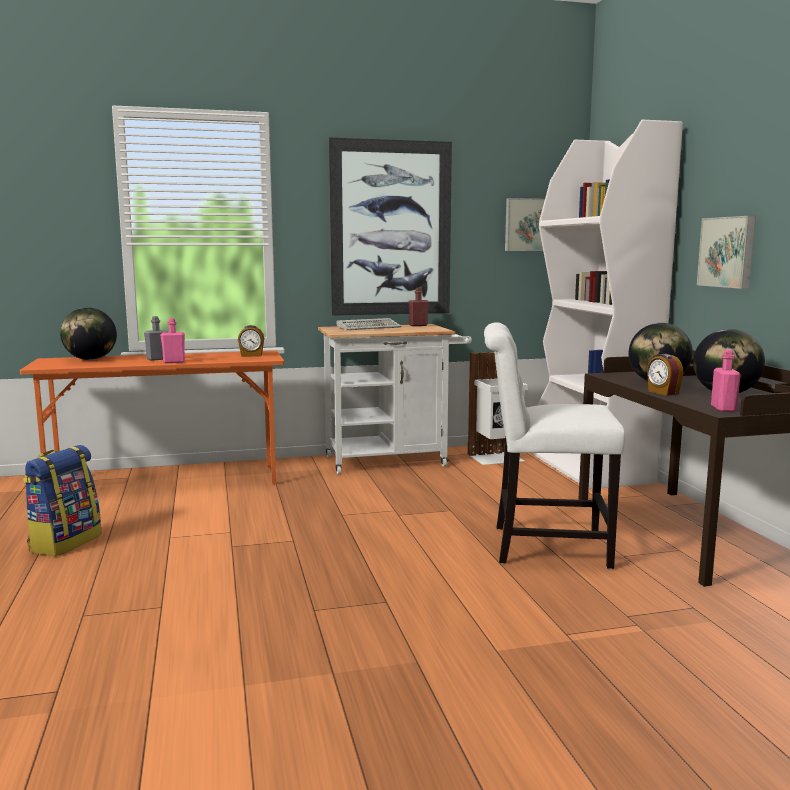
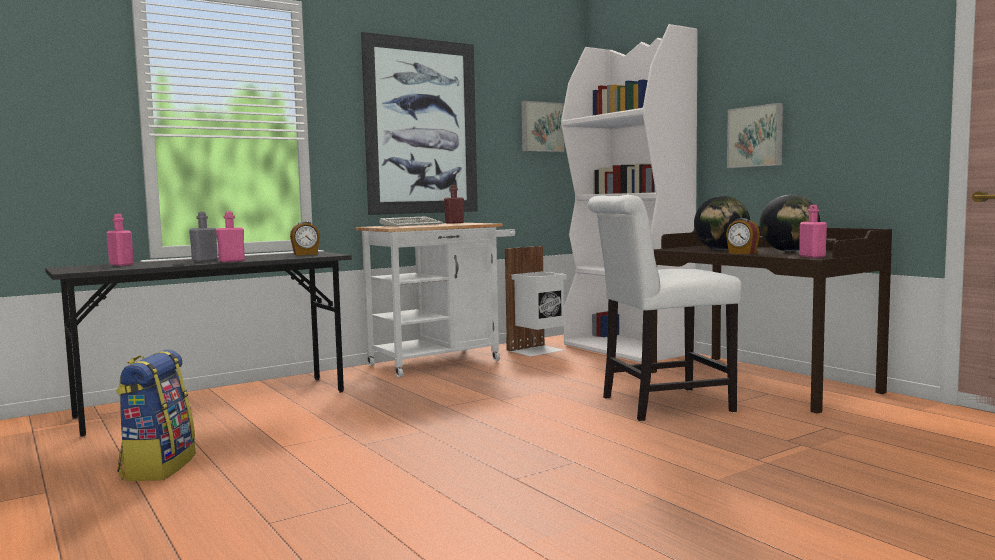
camera: 20 degrees left, 5 degrees down
(90, 359) = (121, 264): globe -> pink bottle
(167, 482) = (215, 403): orange desk -> grey desk

